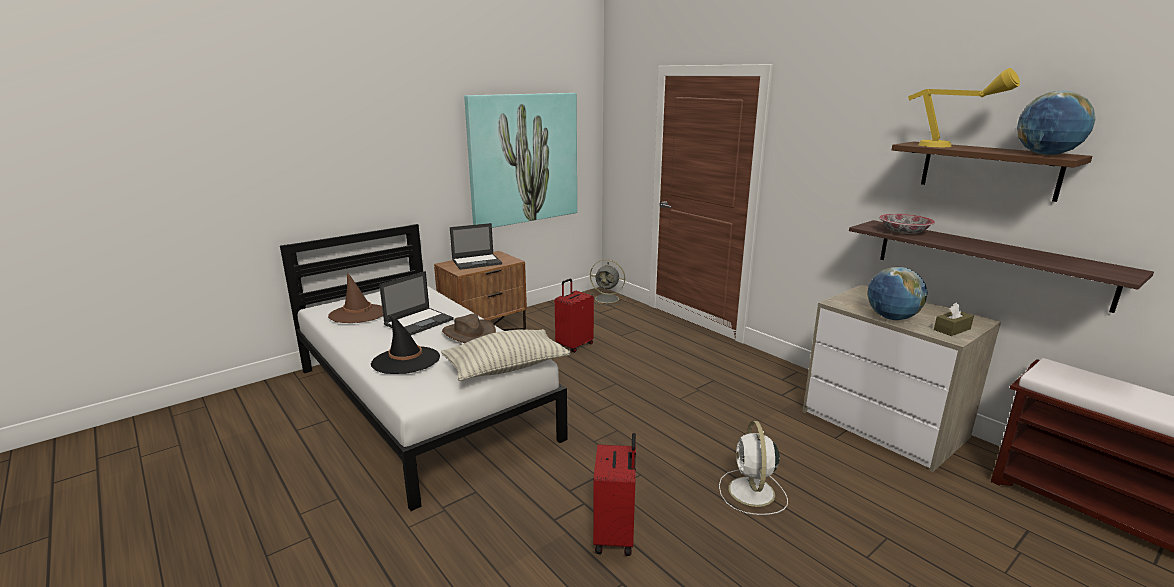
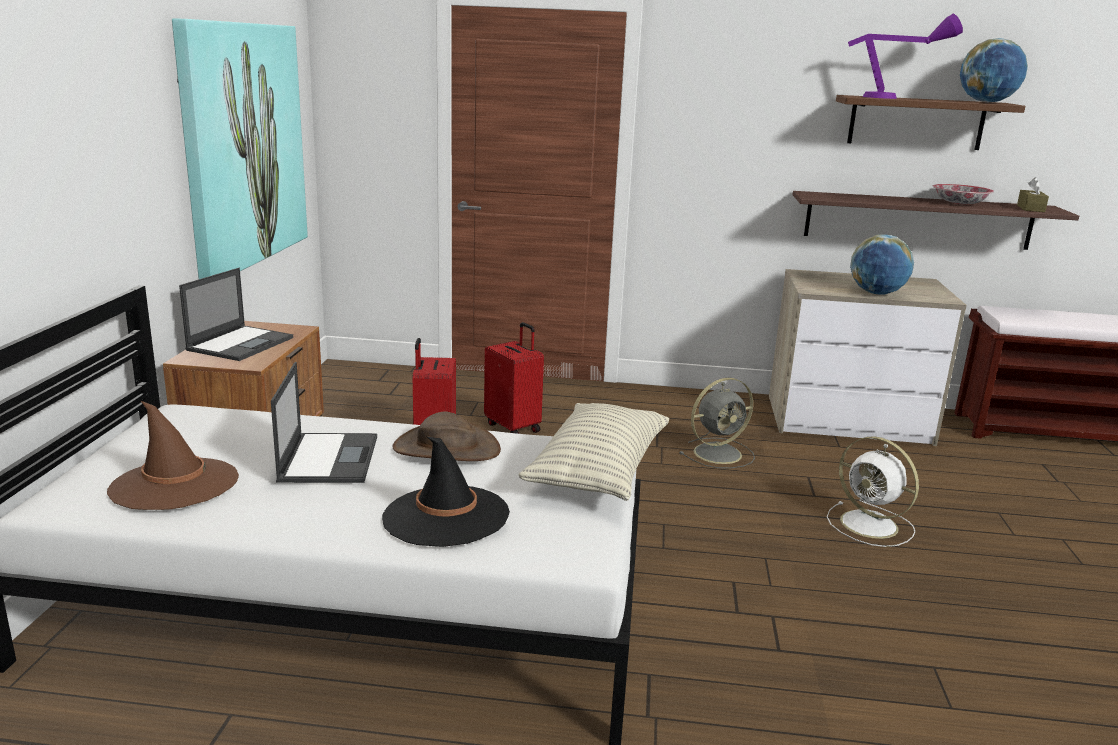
camera: 45 degrees left, 0 degrees up
(608, 299) = (369, 373): grey fan -> grey fan (719, 453)
(616, 536) = (853, 629): red suitcase -> red suitcase (514, 427)
(904, 232) = (850, 198): bowl -> bowl (959, 203)
(950, 147) = (897, 98): yellow table lamp -> purple table lamp
(952, 329) = (929, 292): brown tissue box -> brown tissue box (1030, 208)

